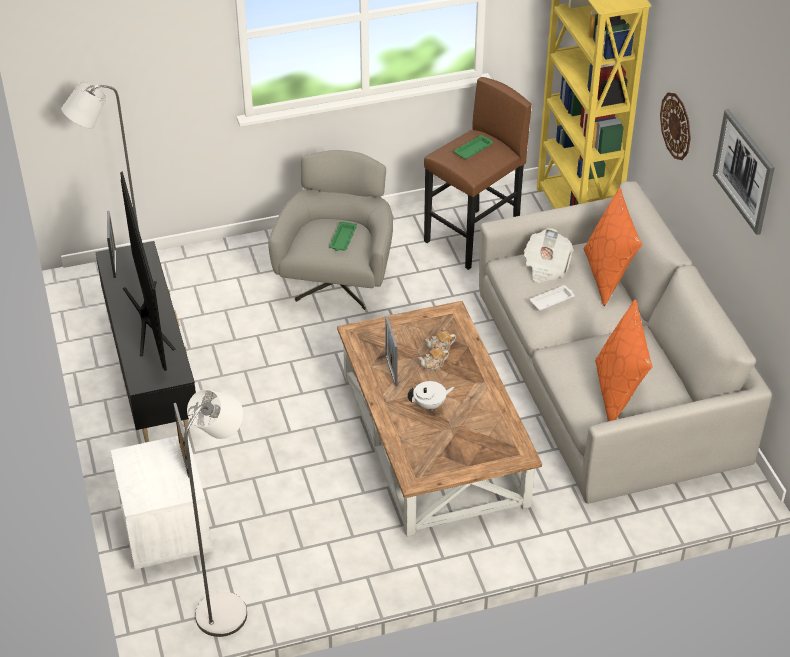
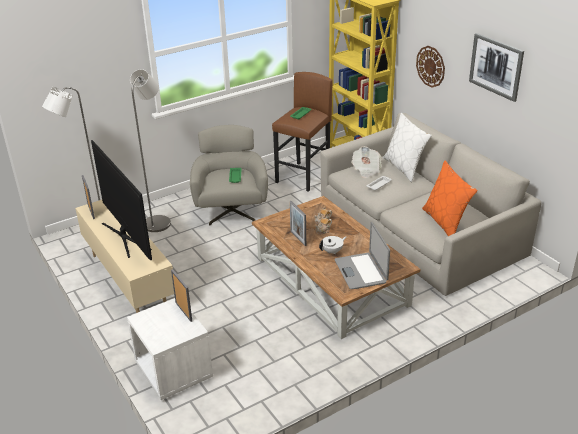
camera: 15 degrees left, 10 degrees down
(152, 374) = (129, 281): black tv stand -> beige tv stand
(228, 608) = (238, 410): grey floor lamp -> grey floor lamp (159, 221)
(455, 448) = (361, 271): none -> laptop
(608, 275) = (404, 168): orange pillow -> white pillow

